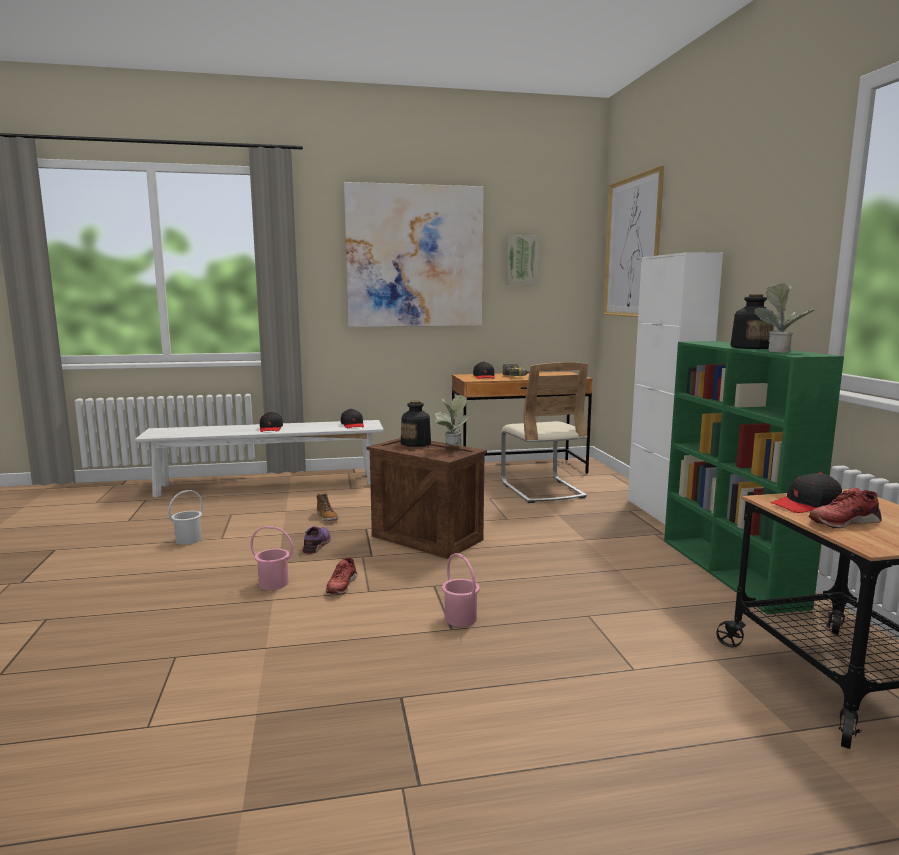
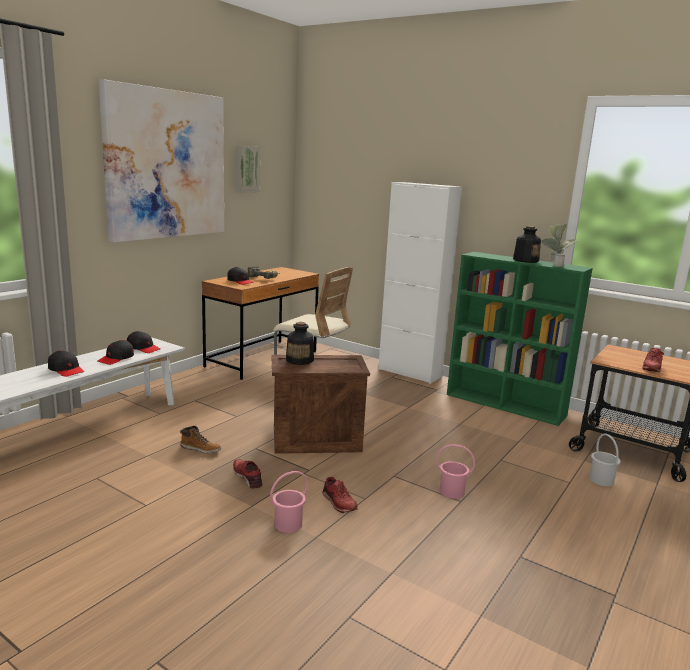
camera: 45 degrees left, 5 degrees up
(188, 540) = (114, 520): white bucket -> white bucket (601, 480)
(317, 544) = (248, 477): purple shoe -> red shoe
(451, 448) = (335, 359): potted plant -> none
(632, 247) = (344, 165): picture -> none
(806, 505) = (621, 360): black cap -> black cap (116, 358)

